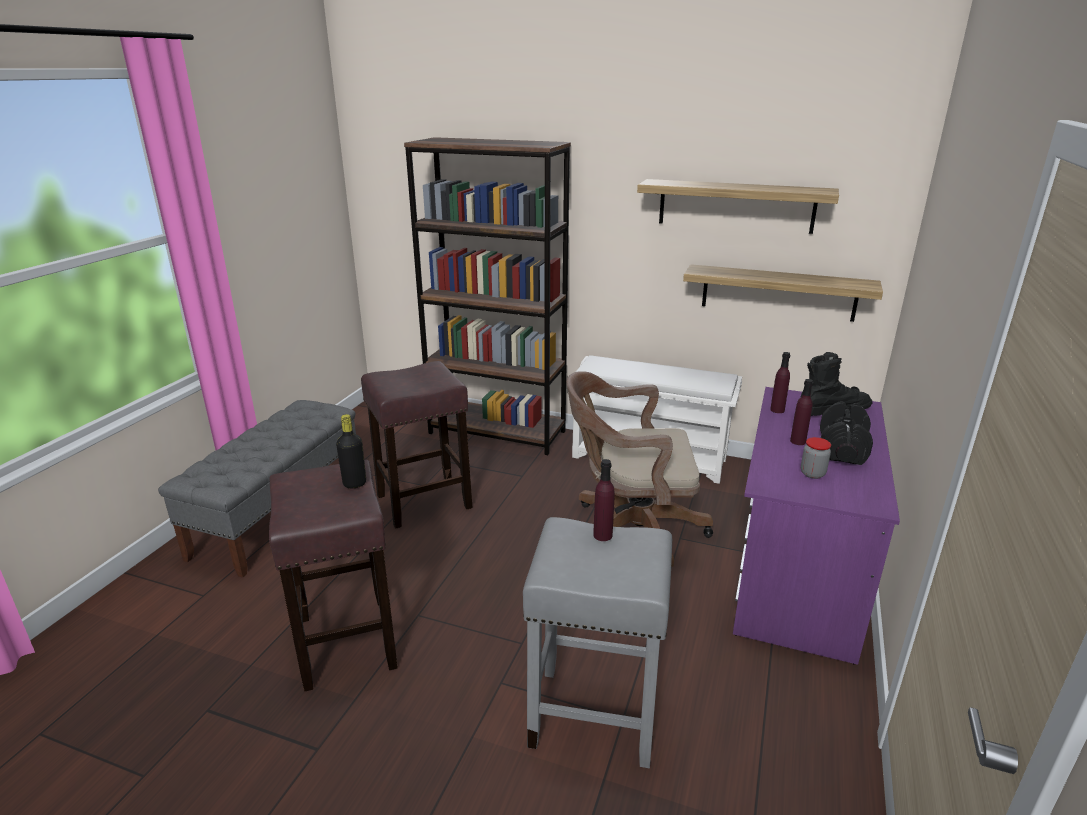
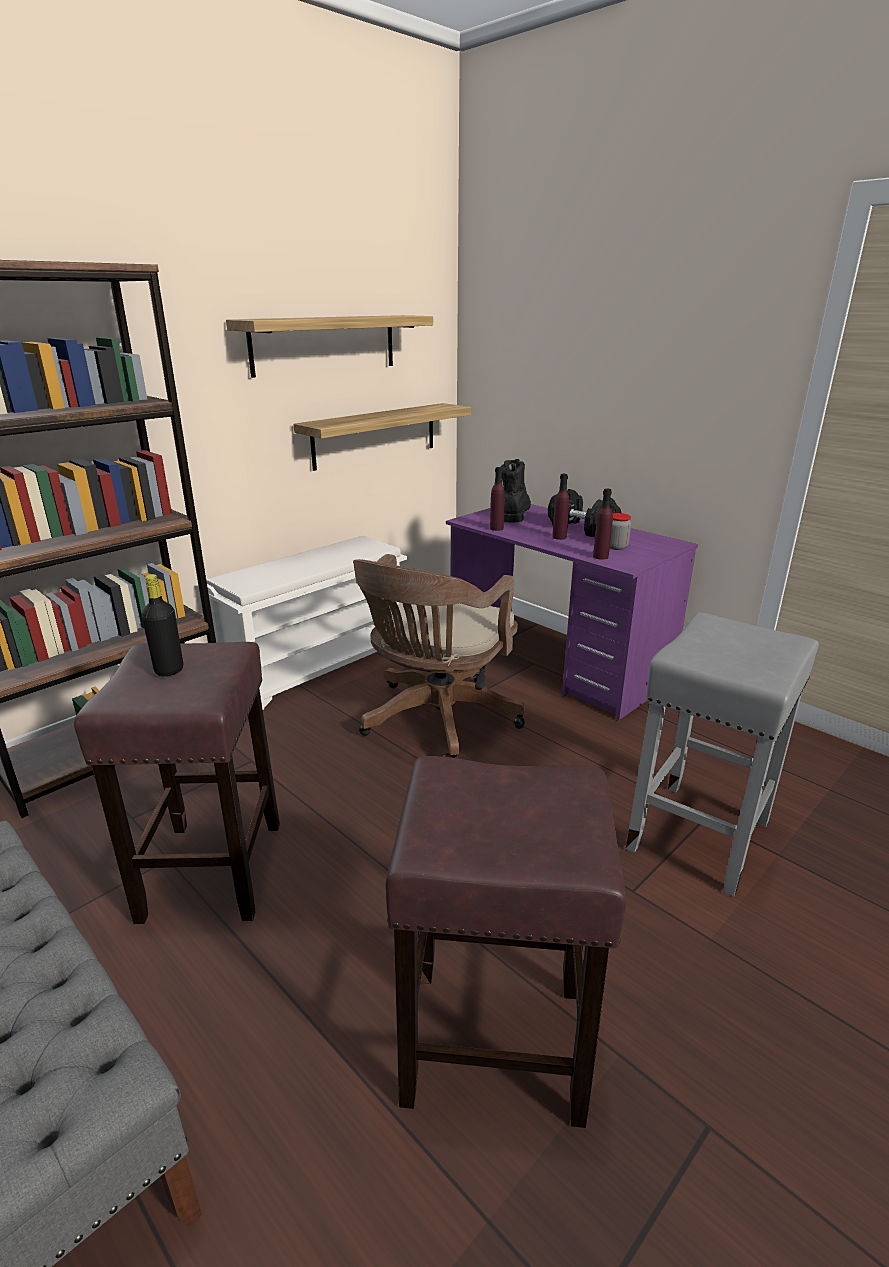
camera: 65 degrees left, 0 degrees up
(354, 483) = (497, 777): black bottle -> black bottle (169, 670)
(602, 535) = (700, 639): purple bottle -> purple bottle (600, 556)

